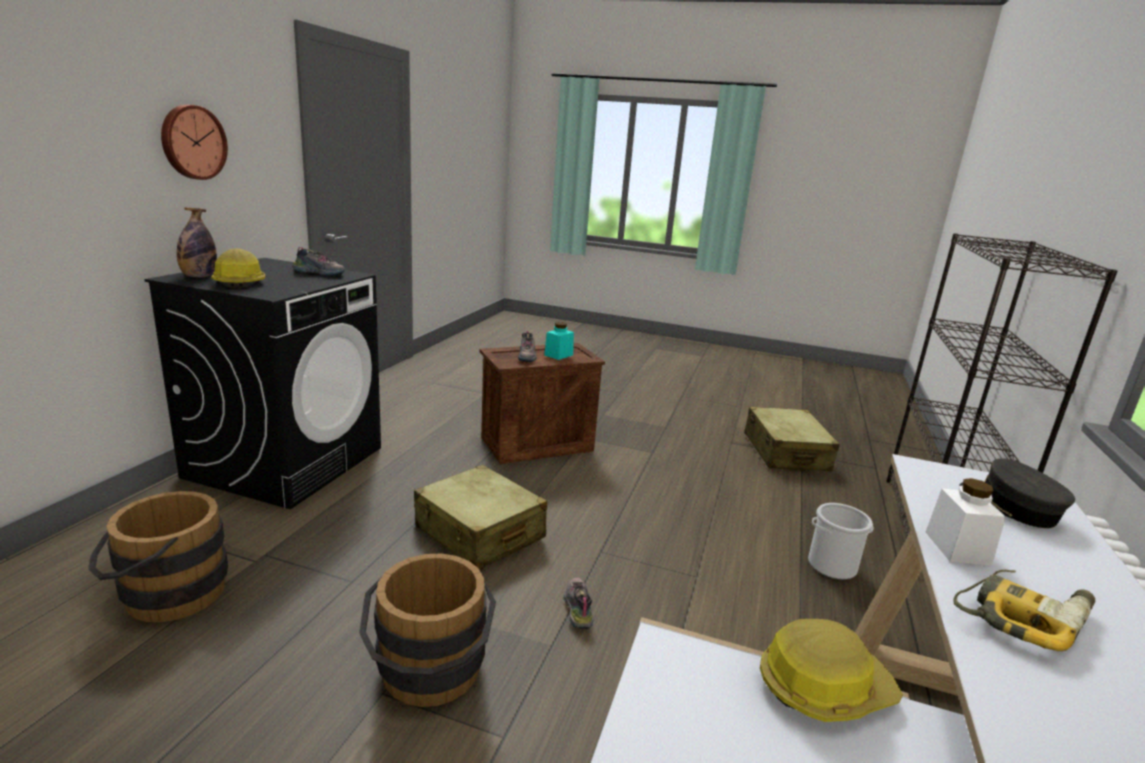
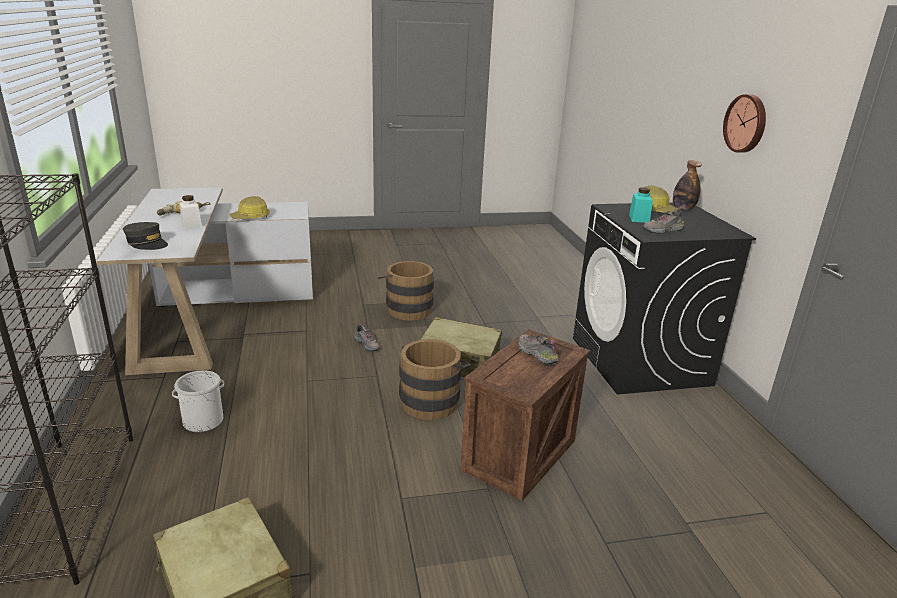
camera: 150 degrees right, 5 degrees up
(165, 596) = (541, 299): brown bucket -> brown bucket (432, 400)
(558, 355) = (515, 368): turquoise jar -> turquoise jar (639, 218)

